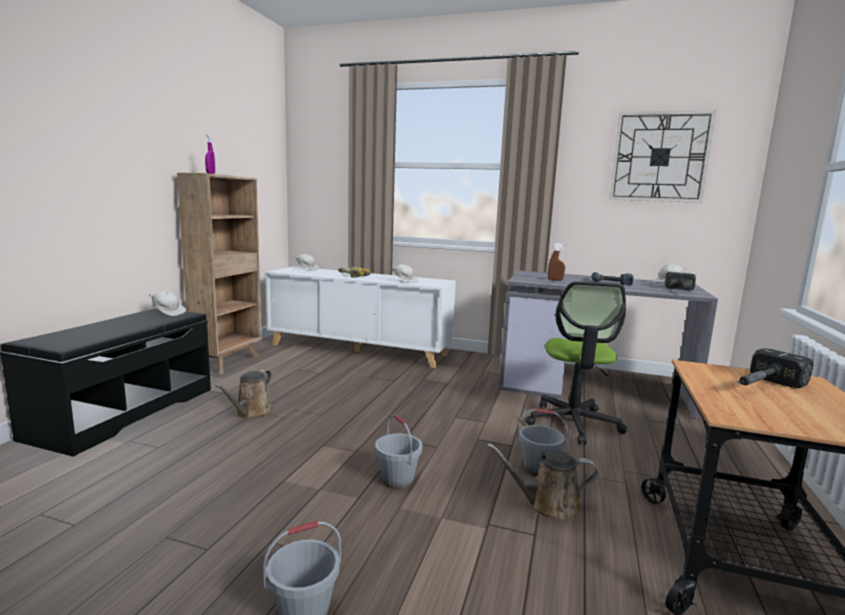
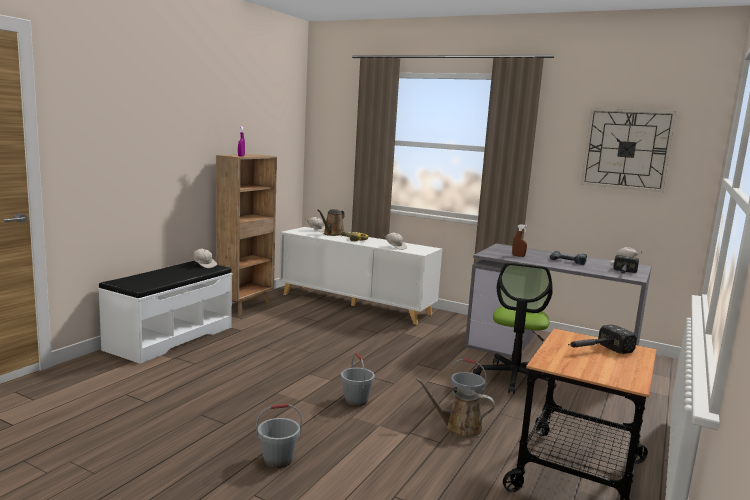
camera: 10 degrees right, 0 degrees up
(124, 412) = (170, 338): black bench -> white bench
(251, 413) = (260, 347): brown watering can -> brown watering can (332, 234)

